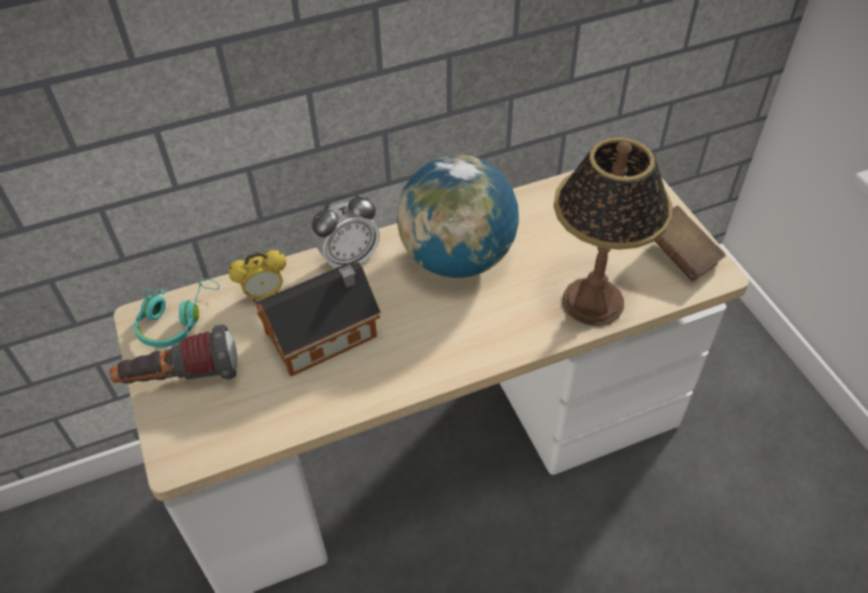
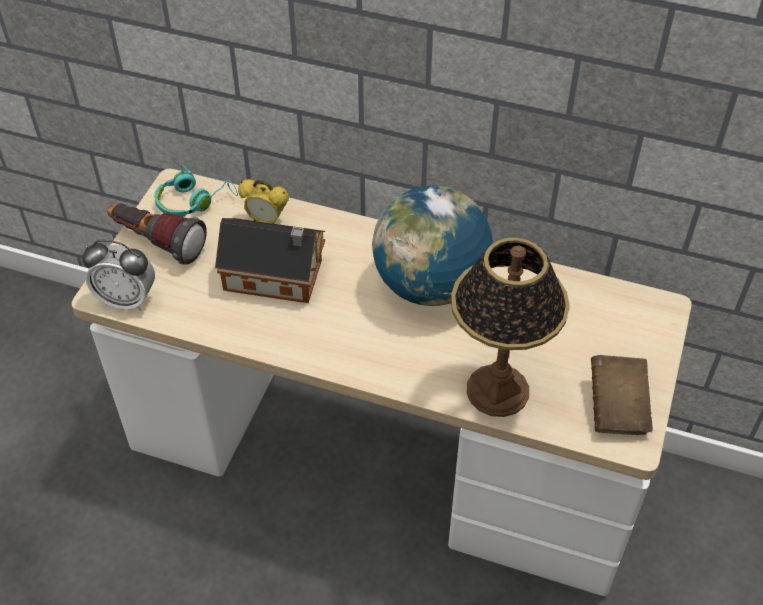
camera: 40 degrees right, 0 degrees up
(349, 259) = (350, 233): alarm clock -> alarm clock (127, 300)

